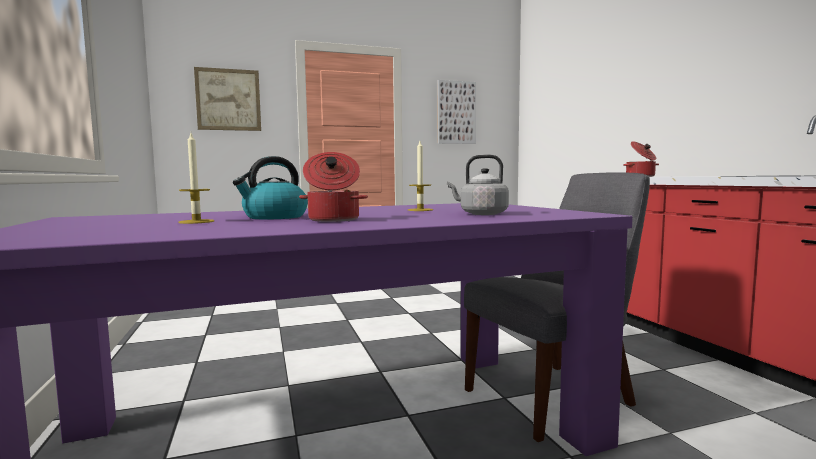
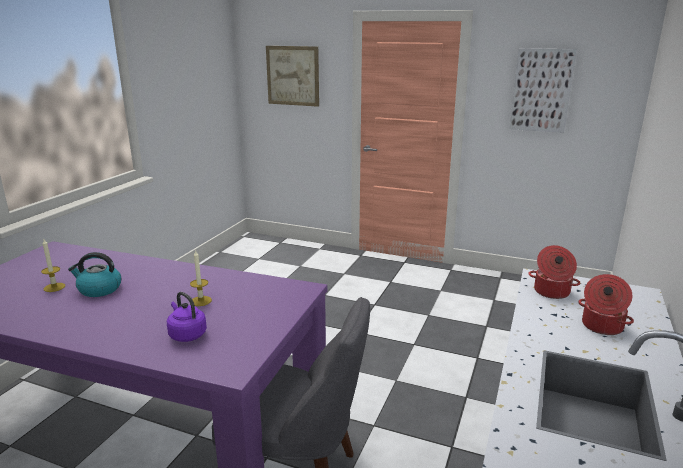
camera: 40 degrees right, 15 degrees up
(333, 220) = (98, 312): cooking pot -> cooking pot (601, 326)
(481, 214) = (186, 334): grey kettle -> purple kettle

